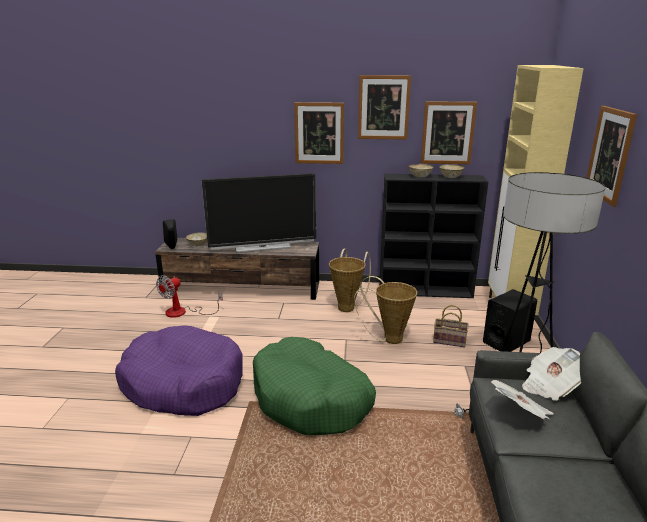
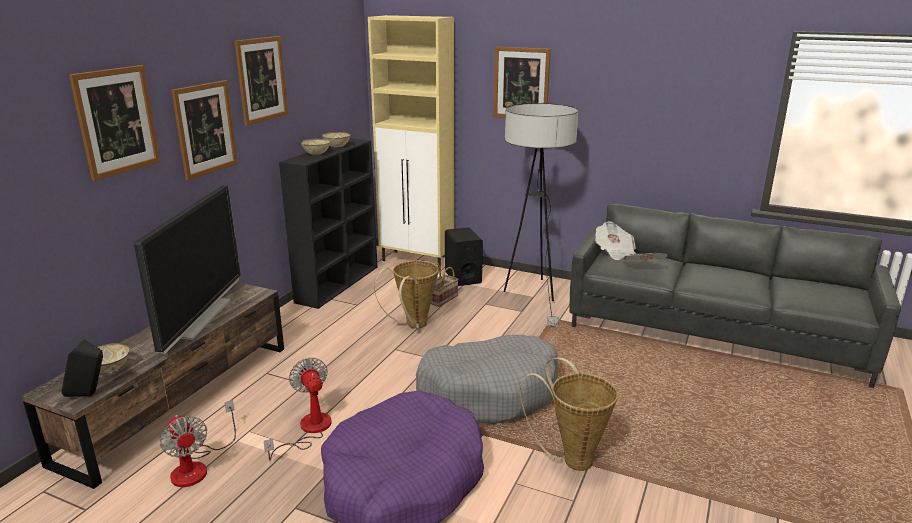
camera: 70 degrees left, 0 degrees up
(227, 334) = (308, 430): none -> fan
(311, 399) = (489, 391): green dog bed -> grey dog bed
(348, 306) = (324, 332): basket -> basket (572, 458)
(447, 133) = (314, 99): picture -> picture (117, 121)

